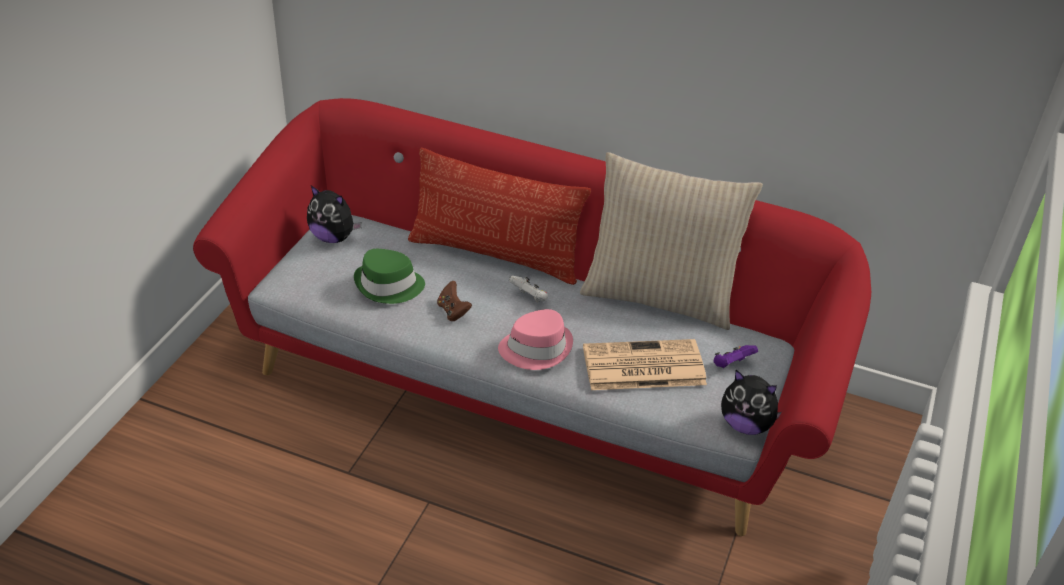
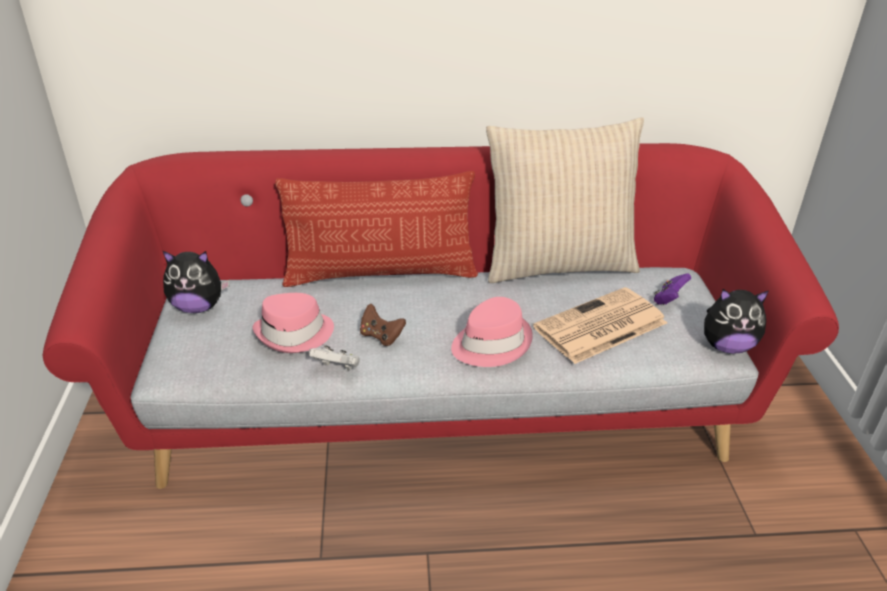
camera: 25 degrees left, 5 degrees down
(389, 286) = (295, 334): green hat -> pink hat
(529, 297) = (446, 300): white game controller -> white game controller (337, 368)

